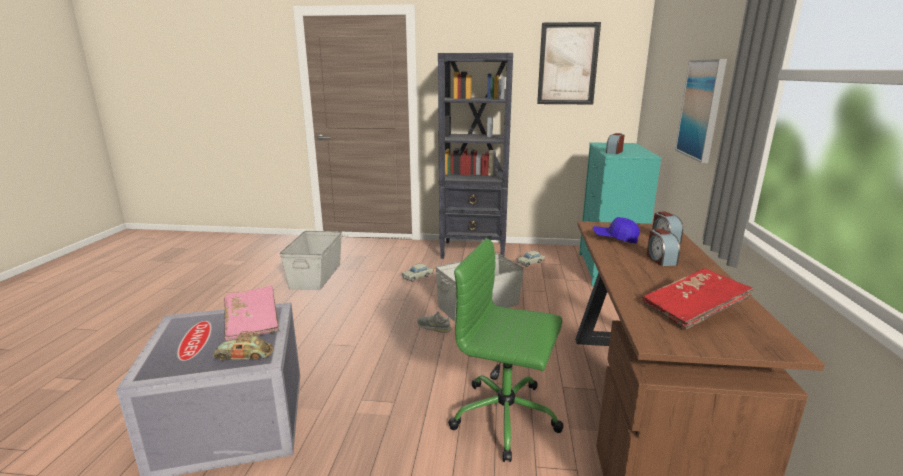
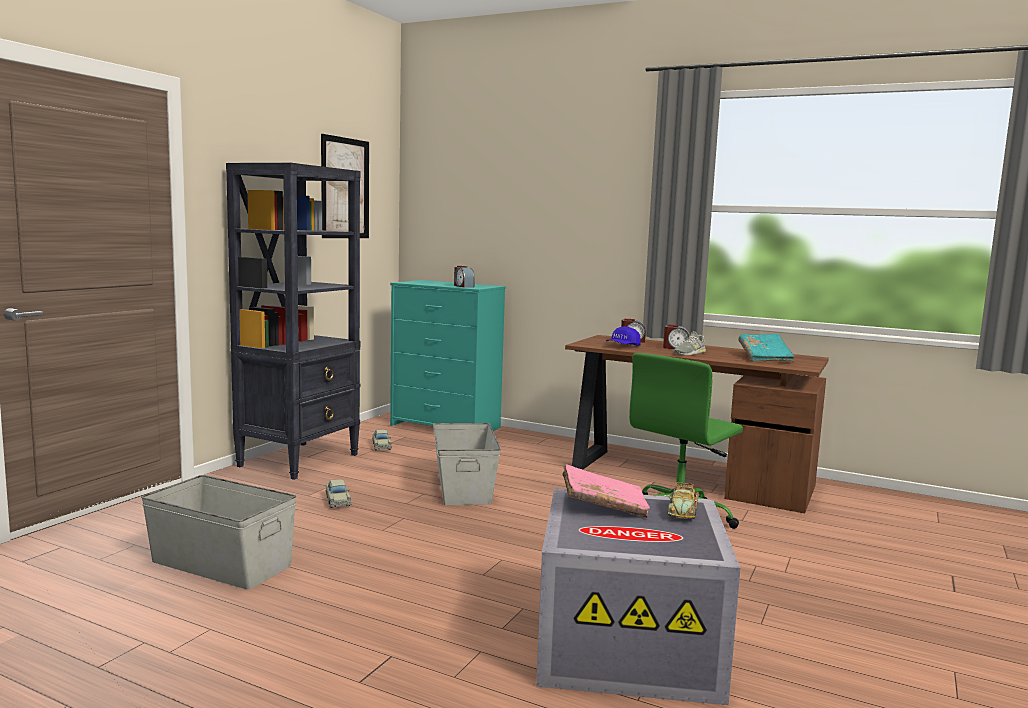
camera: 70 degrees left, 10 degrees down
(434, 327) = (494, 515): grey shoe -> grey shoe (689, 353)
(693, 310) = (764, 358): red book -> turquoise book
(701, 109) = (568, 236): picture -> none

